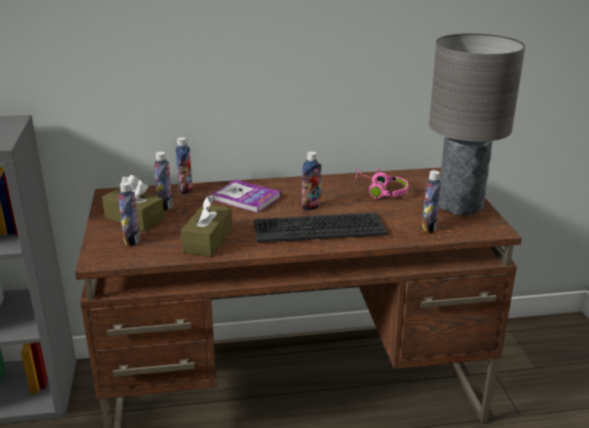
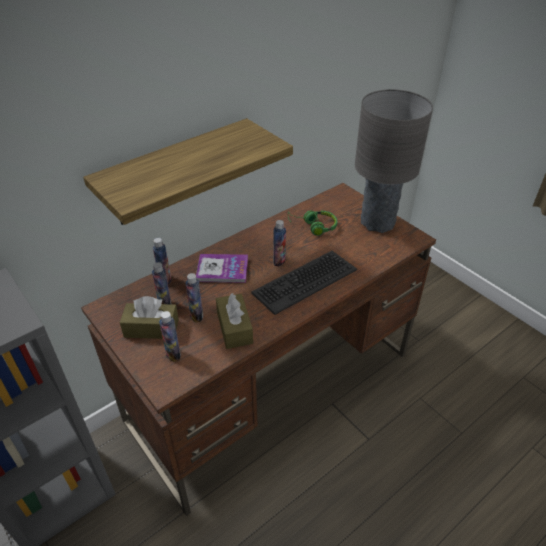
camera: 30 degrees left, 15 degrees up
(223, 78) = (175, 173): none -> shelf
(380, 191) = (313, 226): pink headphones -> green headphones
(428, 228) = (375, 252): bottle -> bottle (196, 315)

